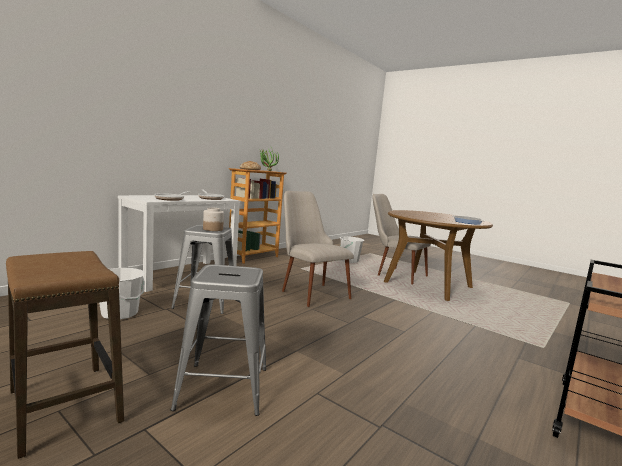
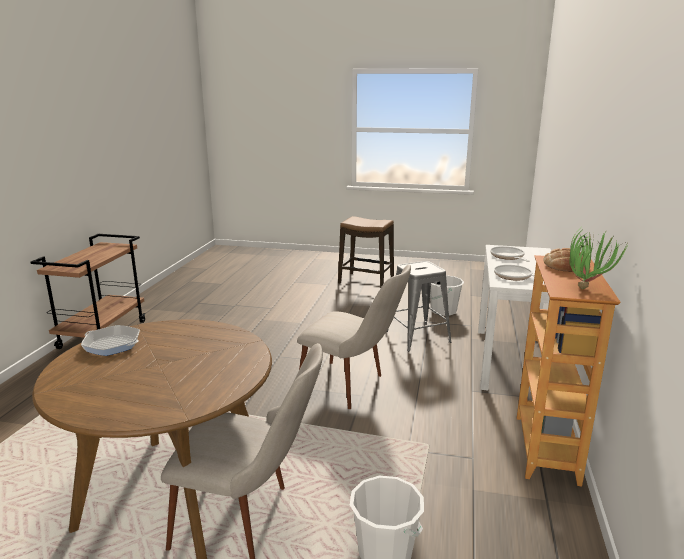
camera: 155 degrees right, 10 degrees up
(212, 229) = (416, 267): jar -> none
(223, 388) = (318, 299): grey stool -> none

